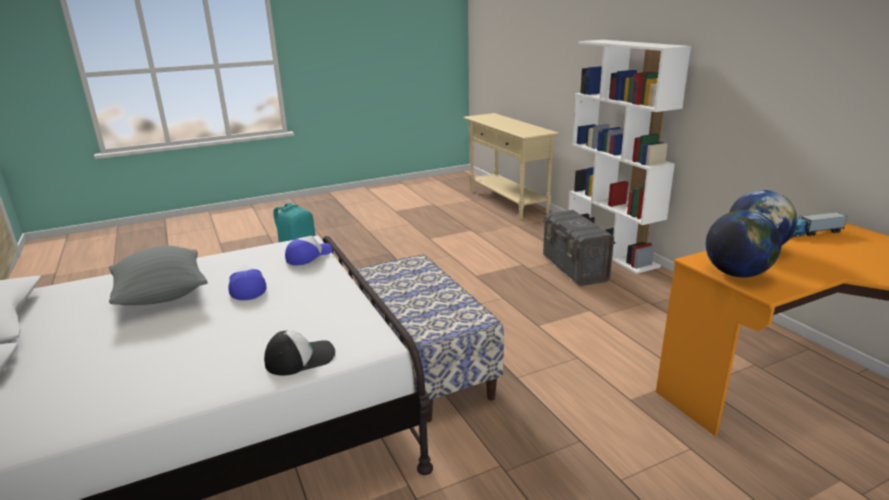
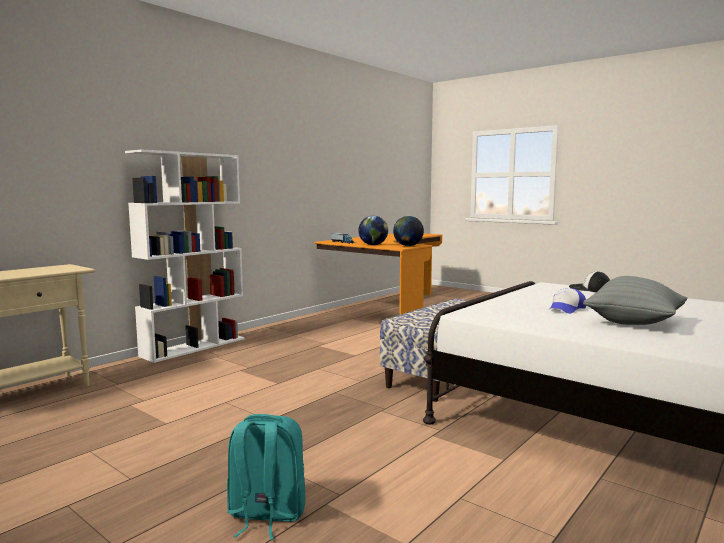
camera: 115 degrees left, 15 degrees down
(308, 256) = (491, 305): cap -> none
(574, 268) = (241, 354): grey storage box -> none

